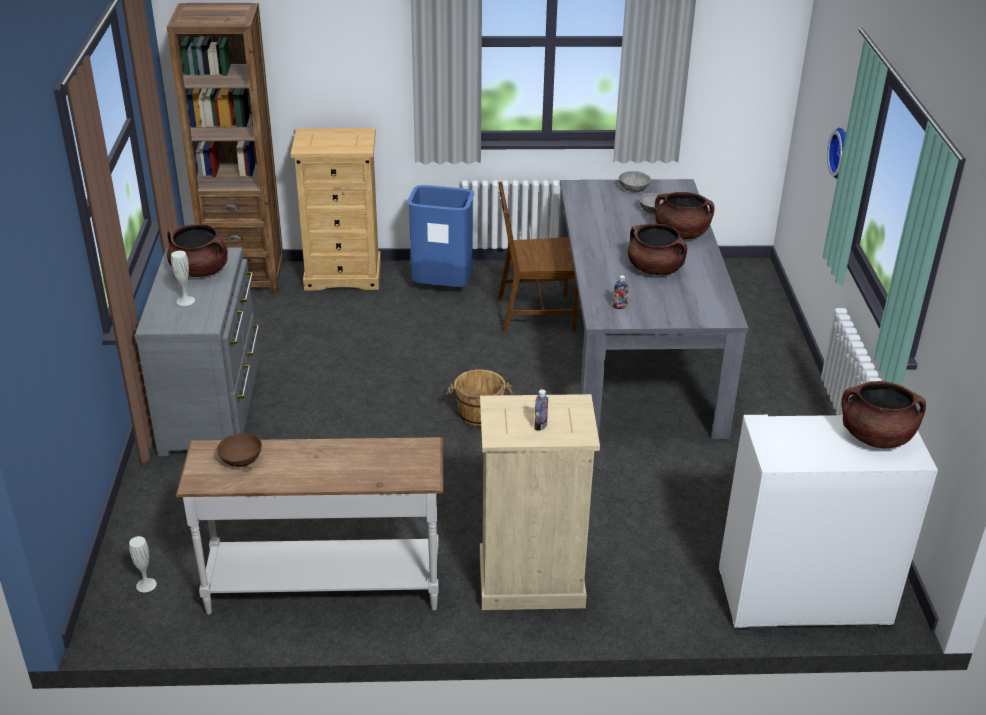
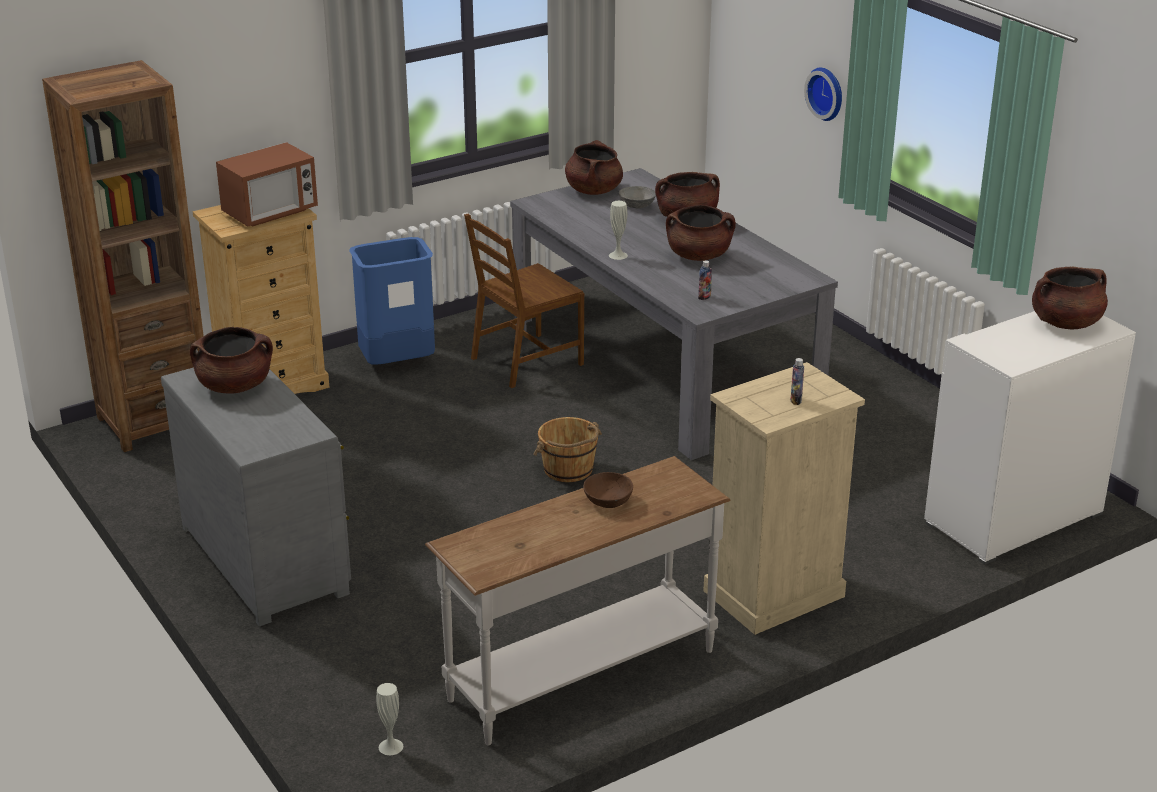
camera: 30 degrees left, 5 degrees down
(185, 300) = (257, 418): white vase -> white vase (618, 255)
(242, 459) = (503, 539): brown bowl -> brown bowl (608, 500)
(343, 143) = (270, 213): none -> microwave
(633, 188) = (593, 190): grey bowl -> brown cooking pot

